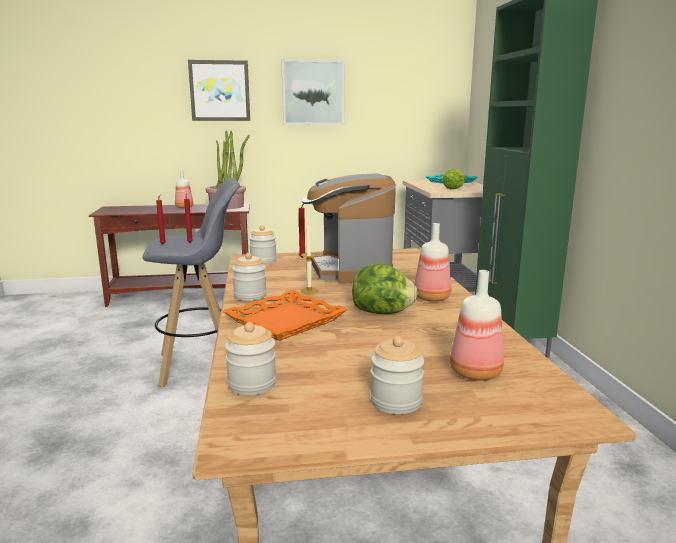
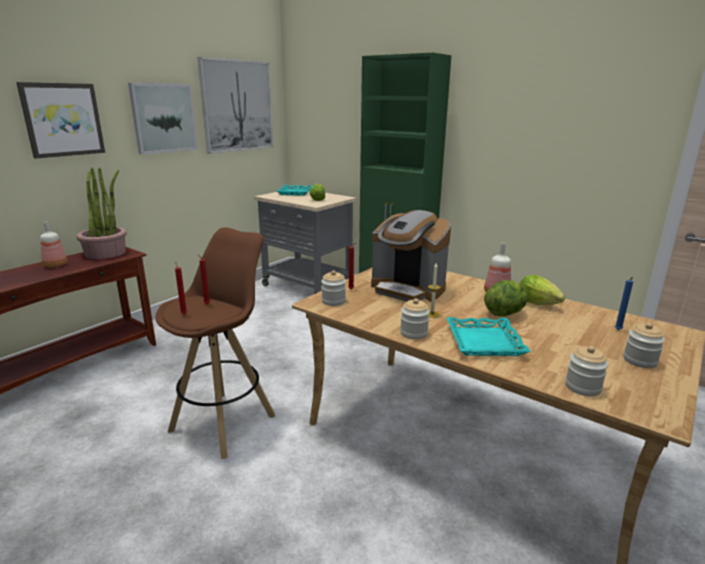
camera: 45 degrees left, 5 degrees up
(201, 365) = (225, 421): grey stool -> brown stool
(285, 321) = (483, 341): orange tray -> turquoise tray
(402, 83) = (237, 106): none -> picture
(453, 318) = (537, 303): none -> lettuce
(473, 372) = (618, 330): bottle -> blue candle

